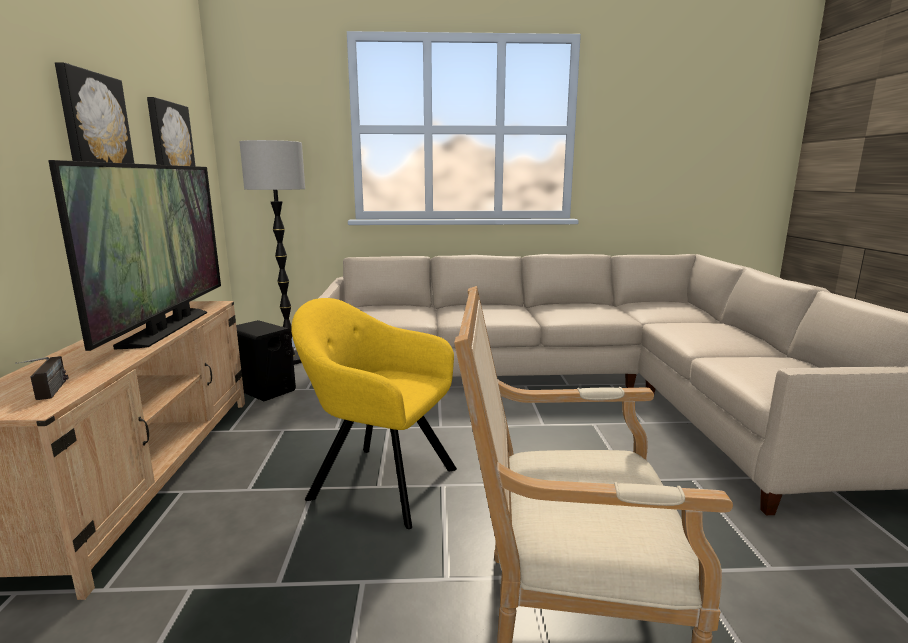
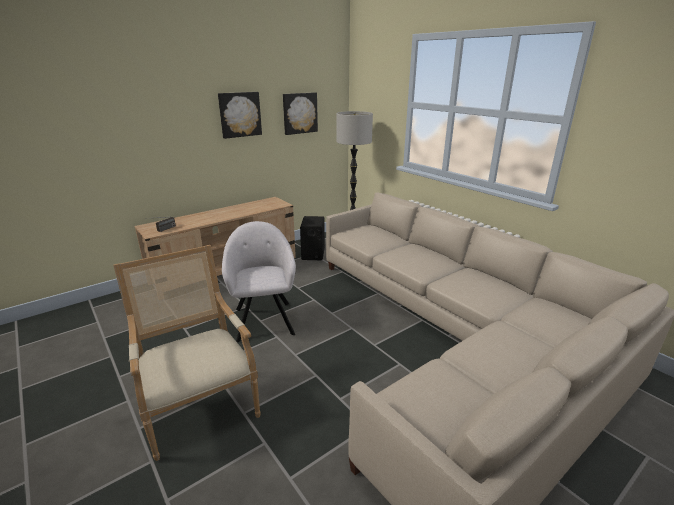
camera: 55 degrees right, 10 degrees up
(167, 328) = (240, 213): television -> none
(378, 482) = (264, 319): yellow armchair -> grey armchair

